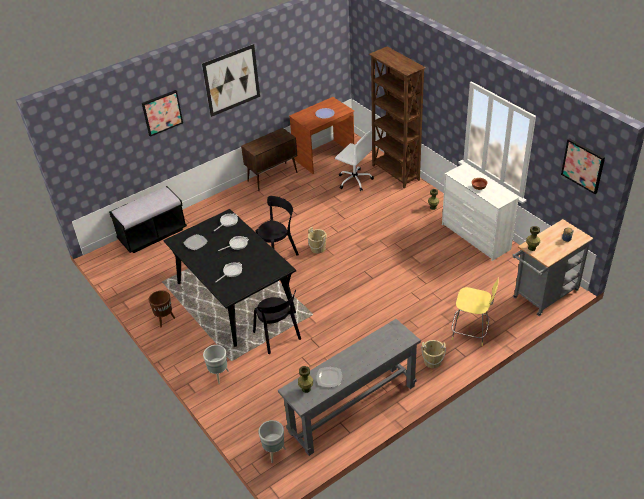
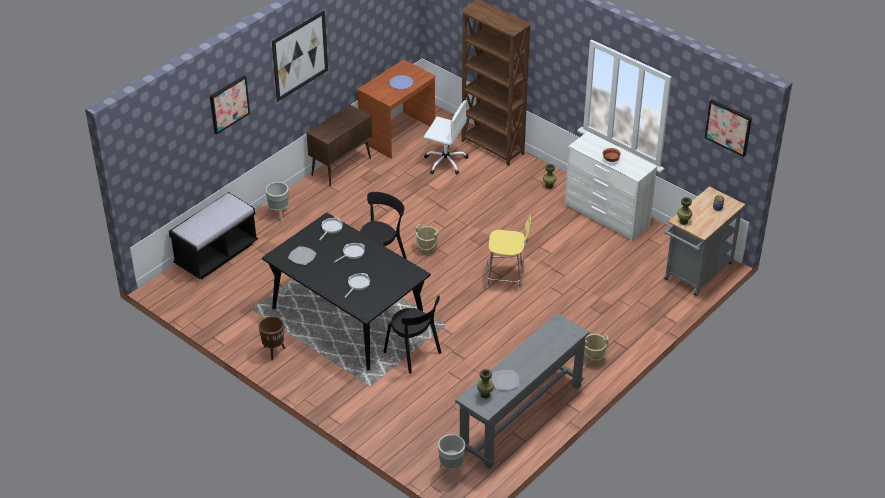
camera: 15 degrees left, 0 degrees up
(219, 375) = (361, 403): grey planter -> grey planter (279, 215)
(471, 332) = (627, 322): yellow stool -> yellow stool (506, 278)

